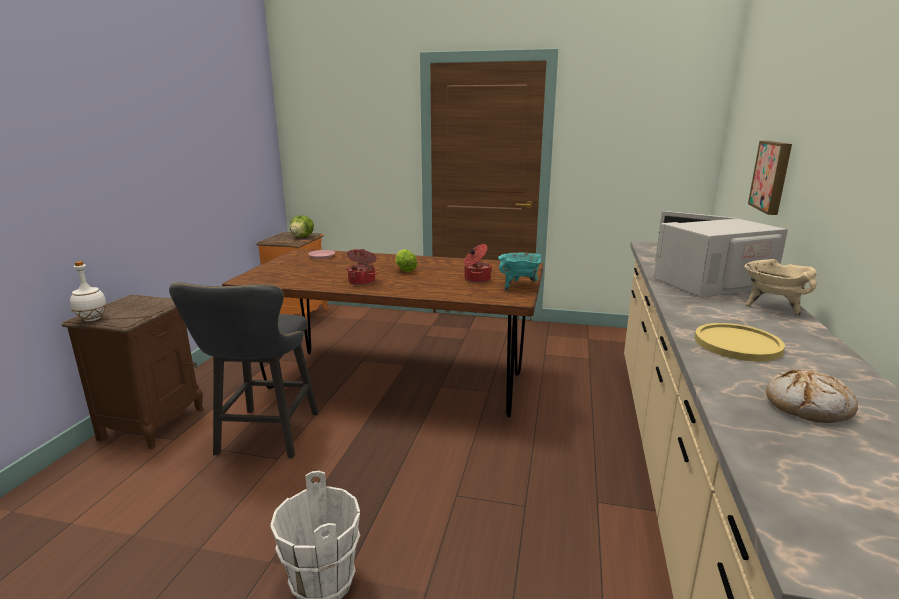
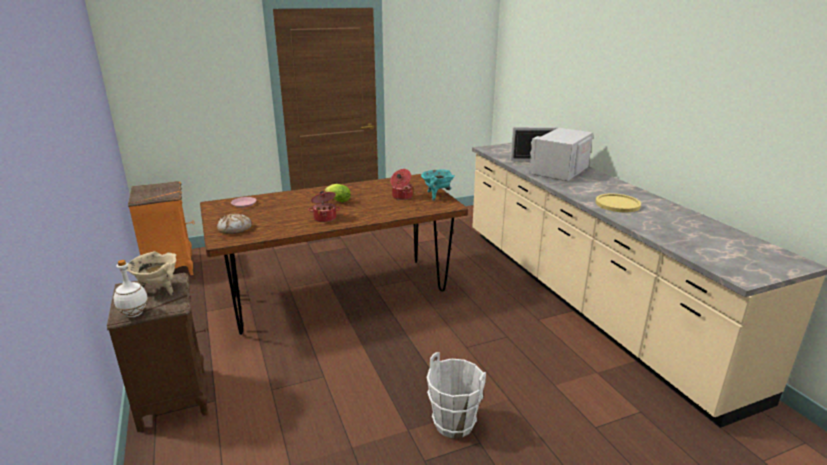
camera: 35 degrees left, 5 degrees up
(264, 440) = (294, 370): grey stool -> none
(302, 237) = (167, 188): lettuce -> none
(772, 176) = (560, 96): picture -> none
(772, 307) = (602, 179): beige cooking pot -> beige cooking pot (159, 290)
(808, 406) = (676, 226): bread -> bread (235, 228)

